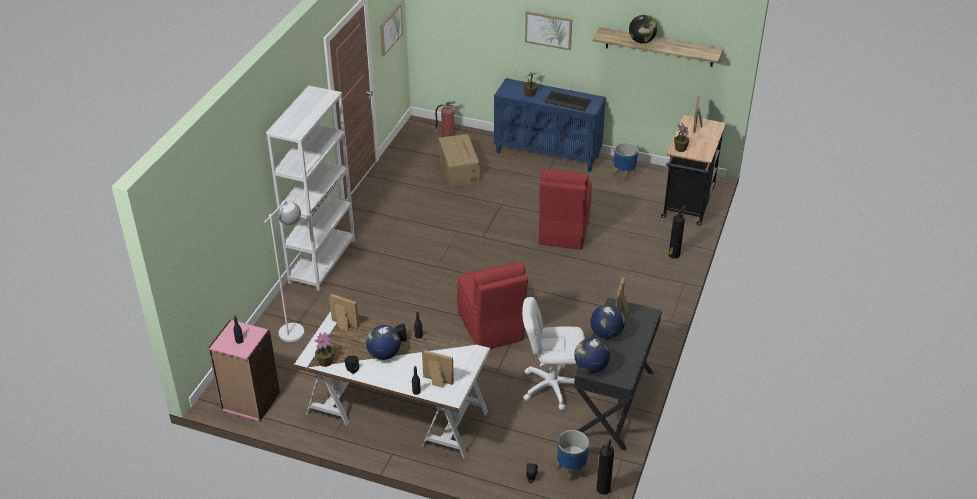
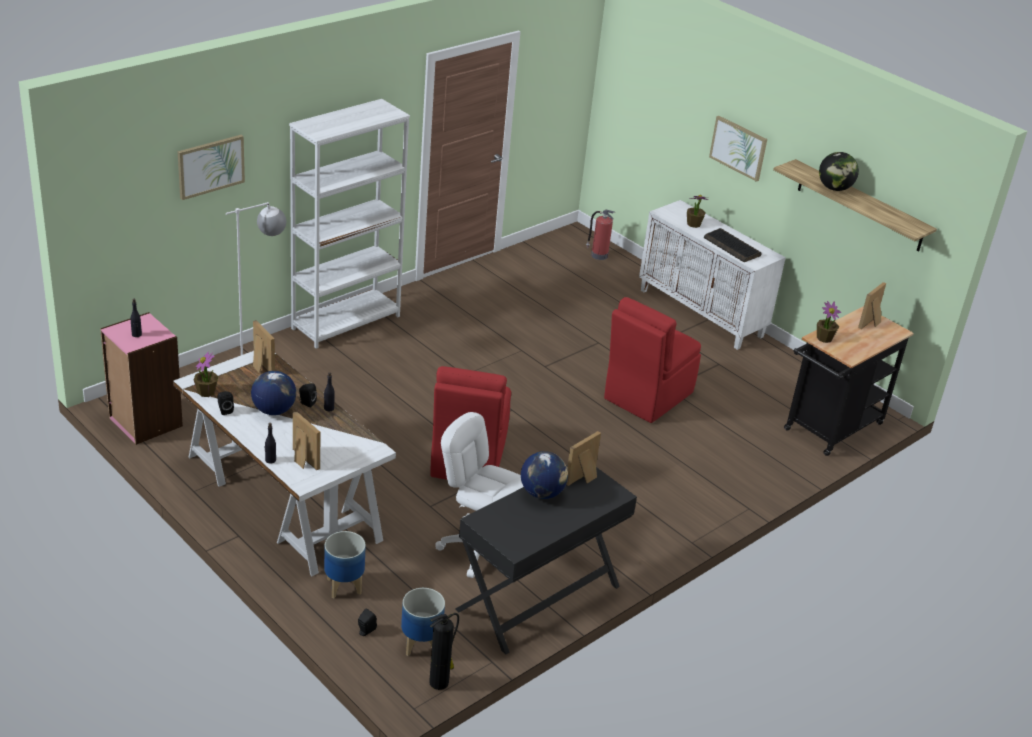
camera: 25 degrees right, 5 degrees down
(390, 29) = (557, 94): picture -> picture (210, 166)
(459, 169) = (581, 291): cardboard box -> none
(548, 154) = (702, 313): blue cabinet -> white cabinet
(590, 368) = (487, 519): globe -> none
(623, 175) = (776, 368): planter -> planter (343, 586)
(673, 255) = (762, 474): fire extinguisher -> none

